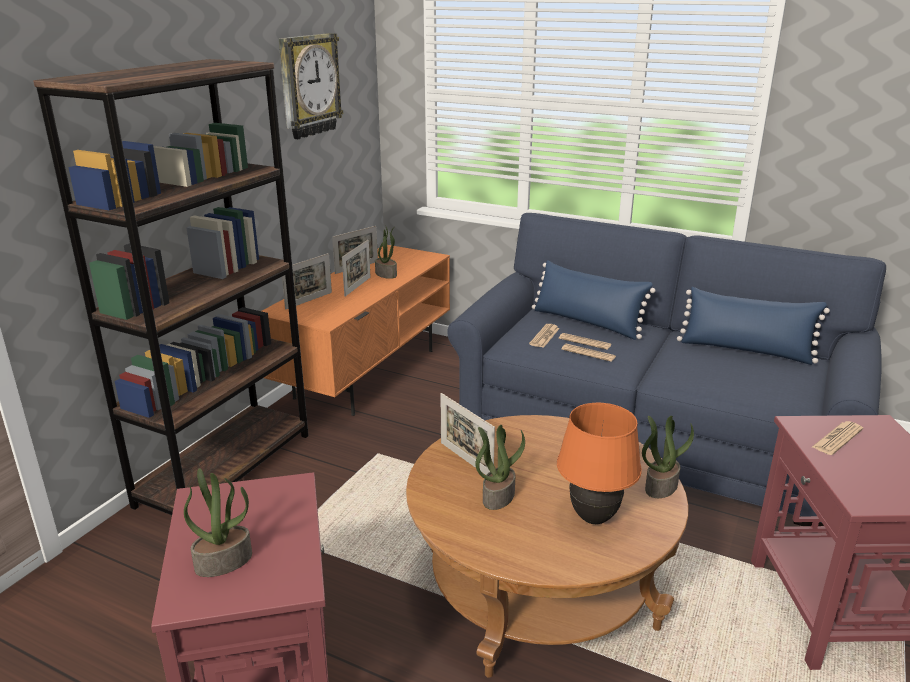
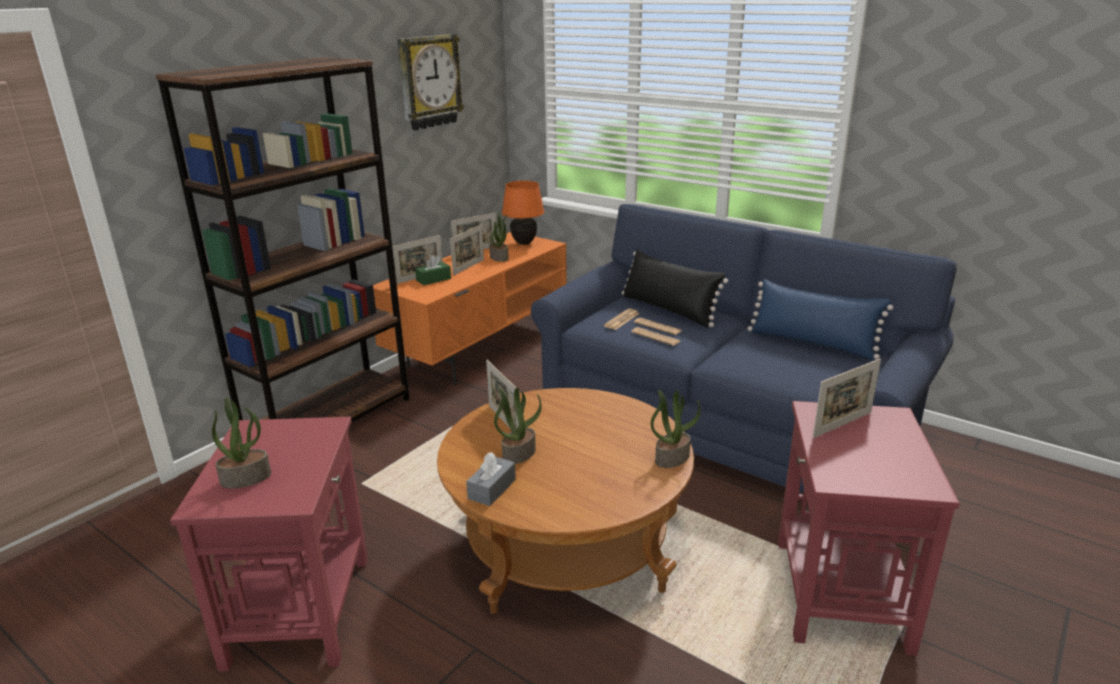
camera: 10 degrees right, 0 degrees up
(325, 302) = (433, 279): none -> green tissue box
(487, 541) = (492, 489): none -> grey tissue box
(587, 322) = (668, 310): blue pillow -> black pillow
(593, 518) = (595, 479): orange table lamp -> orange table lamp (524, 243)
(837, 438) = (842, 424): newspaper -> picture frame

